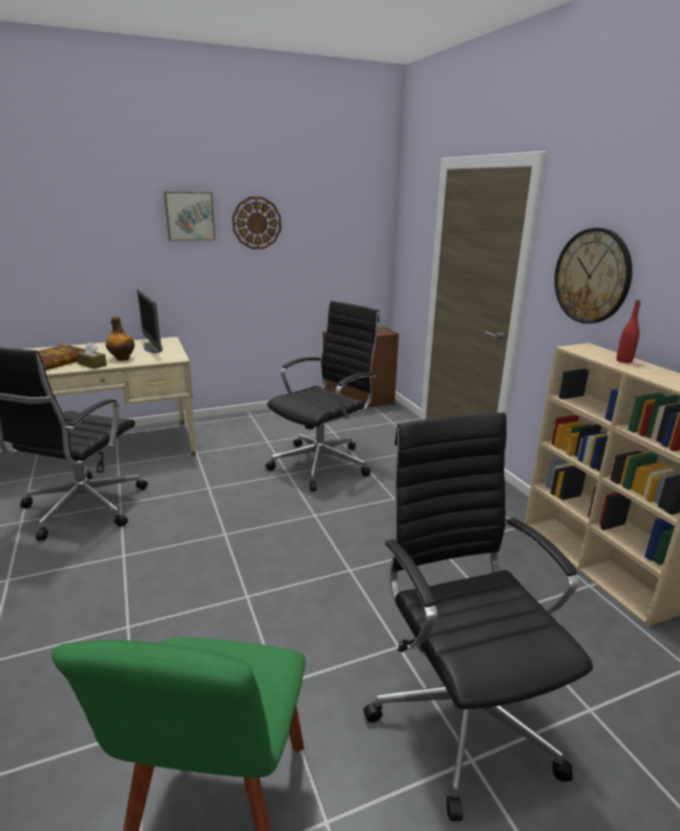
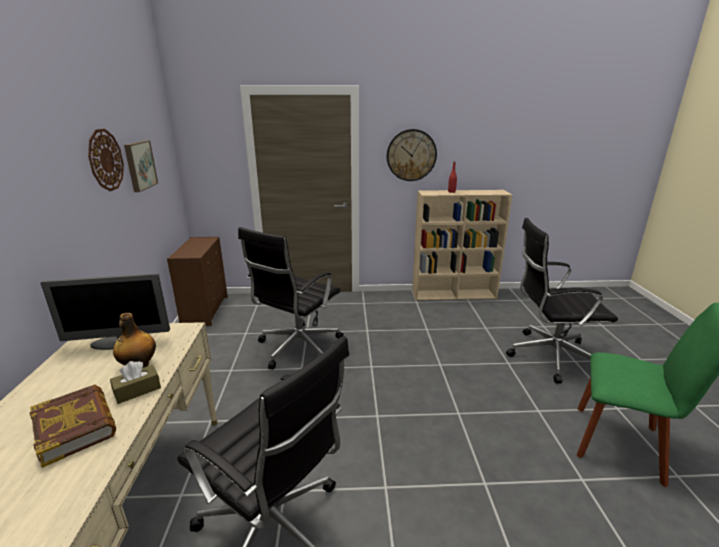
camera: 70 degrees left, 0 degrees up
(189, 216) = (53, 163): picture -> picture (139, 165)
(323, 463) = (297, 348): black office chair -> black office chair turned 120 degrees counterclockwise

